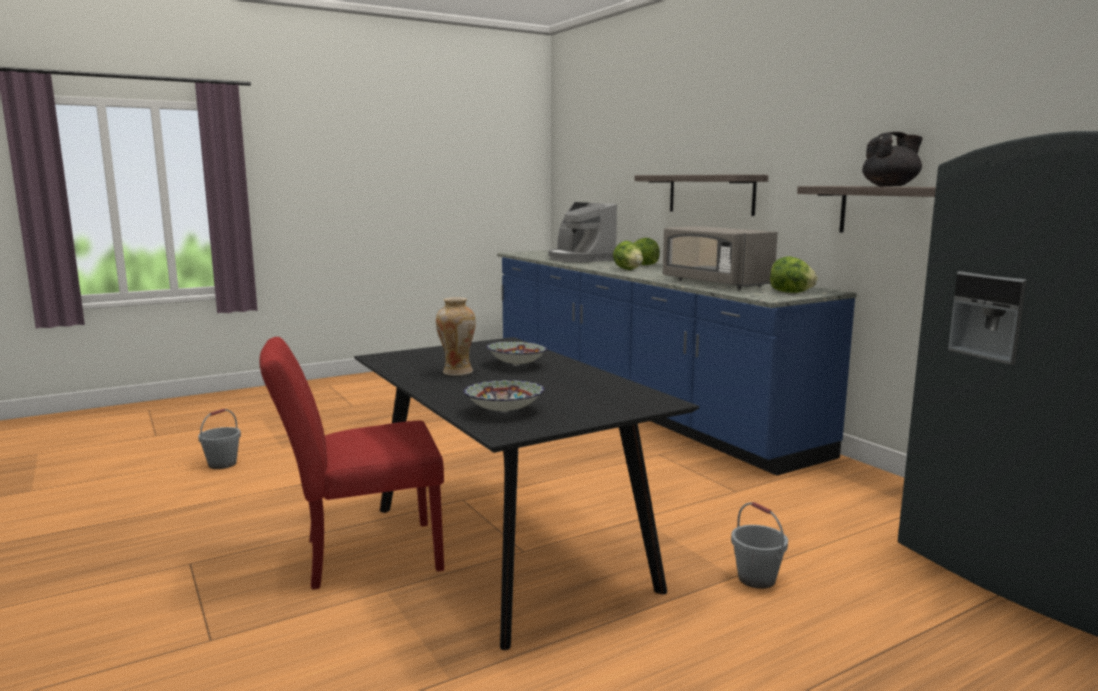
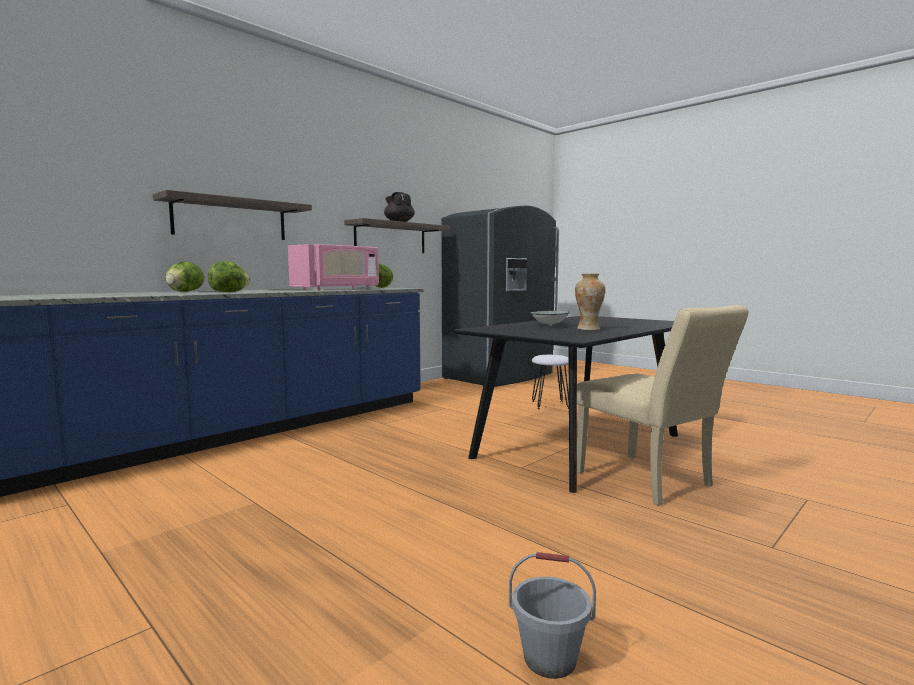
camera: 105 degrees left, 5 degrees down
(360, 556) = (651, 482): red chair -> beige chair
(504, 411) = (648, 323): bowl -> none
(580, 259) = (86, 295): coffee machine -> none
(714, 283) = (338, 289): grey microwave -> pink microwave
(756, 579) = (550, 405): grey bucket -> white stool

